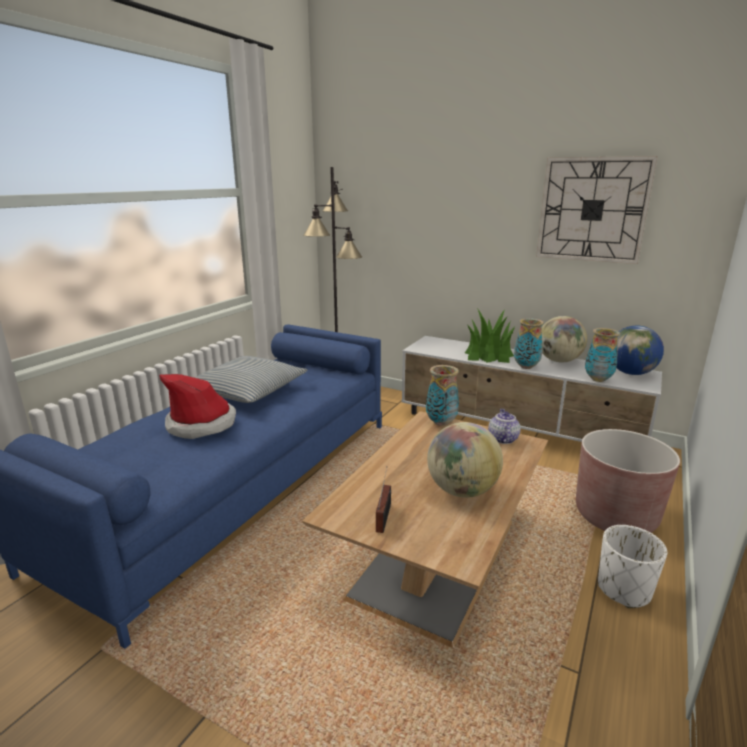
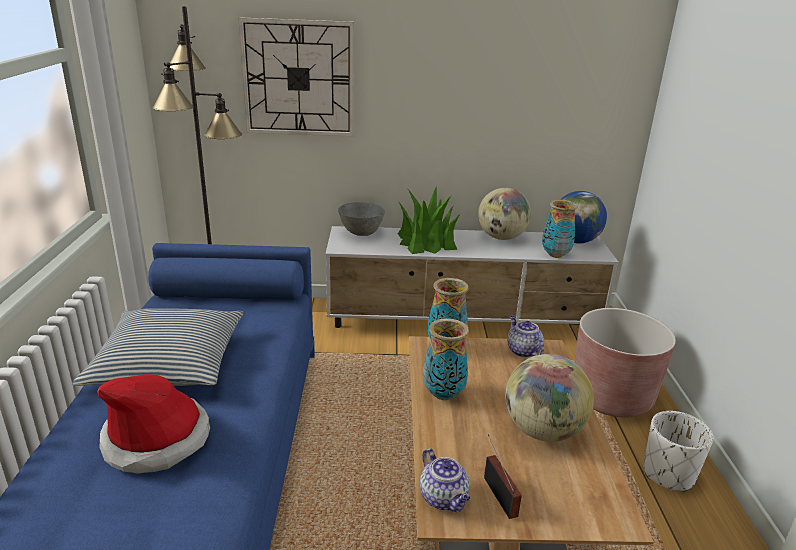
camera: 30 degrees left, 5 degrees up
(342, 506) = (444, 498): none -> teapot
(442, 342) = (361, 233): none -> grey bowl
(525, 367) = (478, 252): vase -> vase (443, 395)
(592, 210) = (525, 66): wall clock -> wall clock (298, 78)

